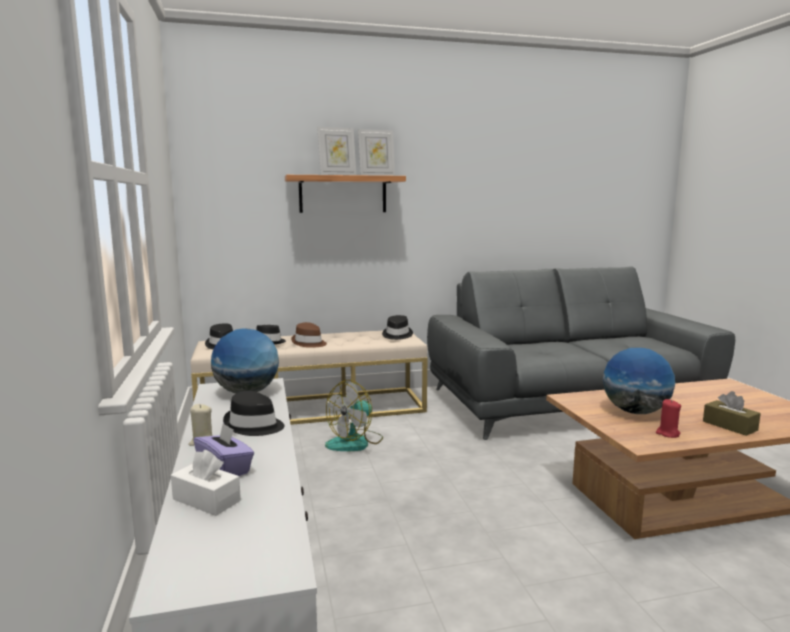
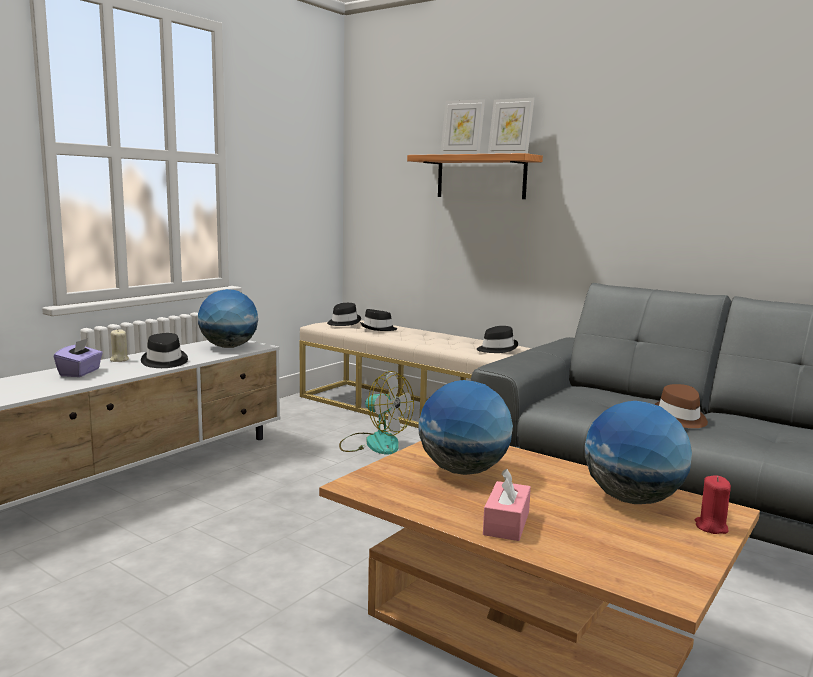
camera: 50 degrees right, 0 degrees up
(206, 500) = (32, 379): white tissue box -> none
(309, 343) = (401, 336): brown hat -> brown hat (679, 418)
(355, 442) = (374, 443): fan -> fan turned 150 degrees counterclockwise
(667, 433) = (412, 493): red candle -> red candle (711, 527)
(706, 393) = (632, 499): none -> globe
(729, 426) = (506, 523): brown tissue box -> pink tissue box

